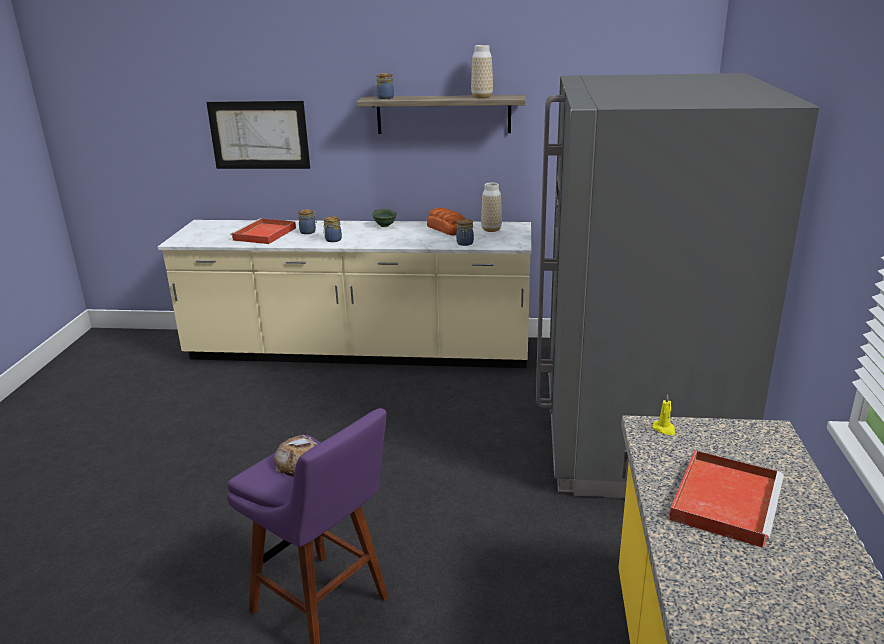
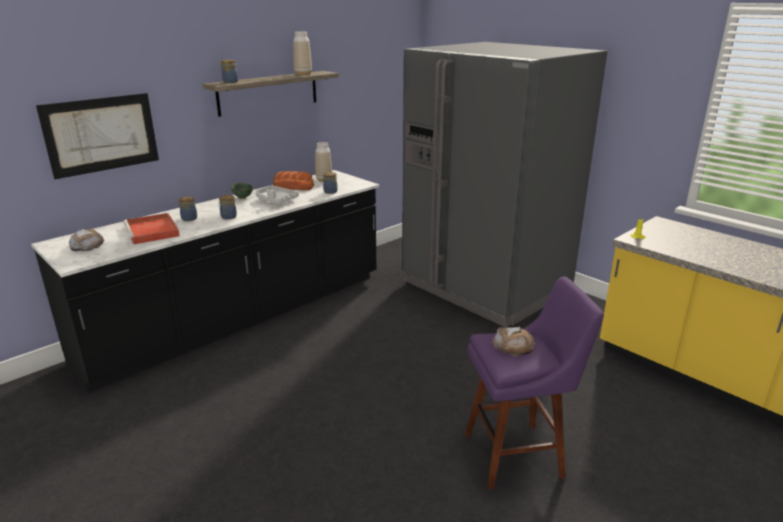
camera: 50 degrees left, 0 degrees up
(211, 231) = (87, 245): none -> bread
(359, 353) = (241, 318): beige counter -> black counter
(402, 236) = (276, 200): none -> grey tray
(725, 499) = (711, 250): red tray -> none

